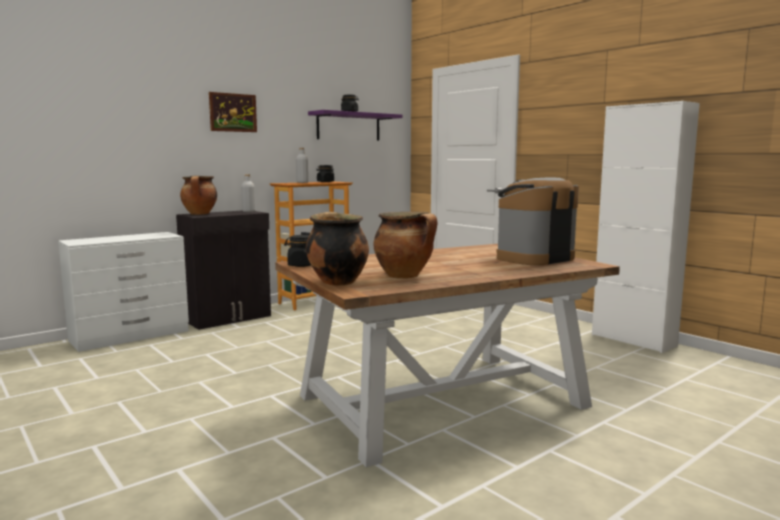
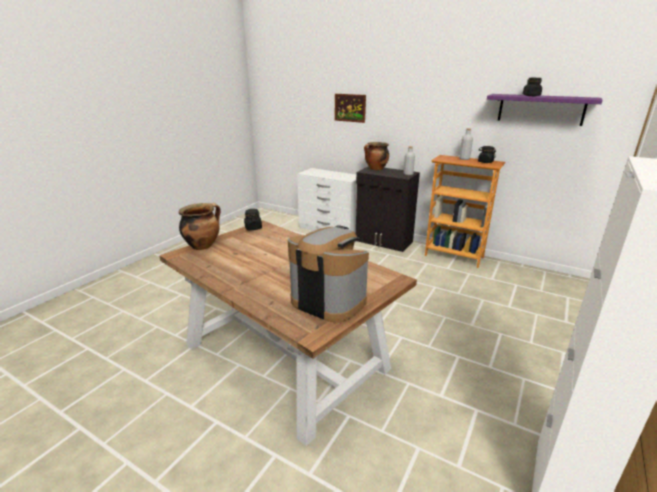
camera: 70 degrees right, 15 degrees up
(233, 112) = (420, 95): picture -> picture (350, 108)
(405, 276) = (226, 260): cooking pot -> none

